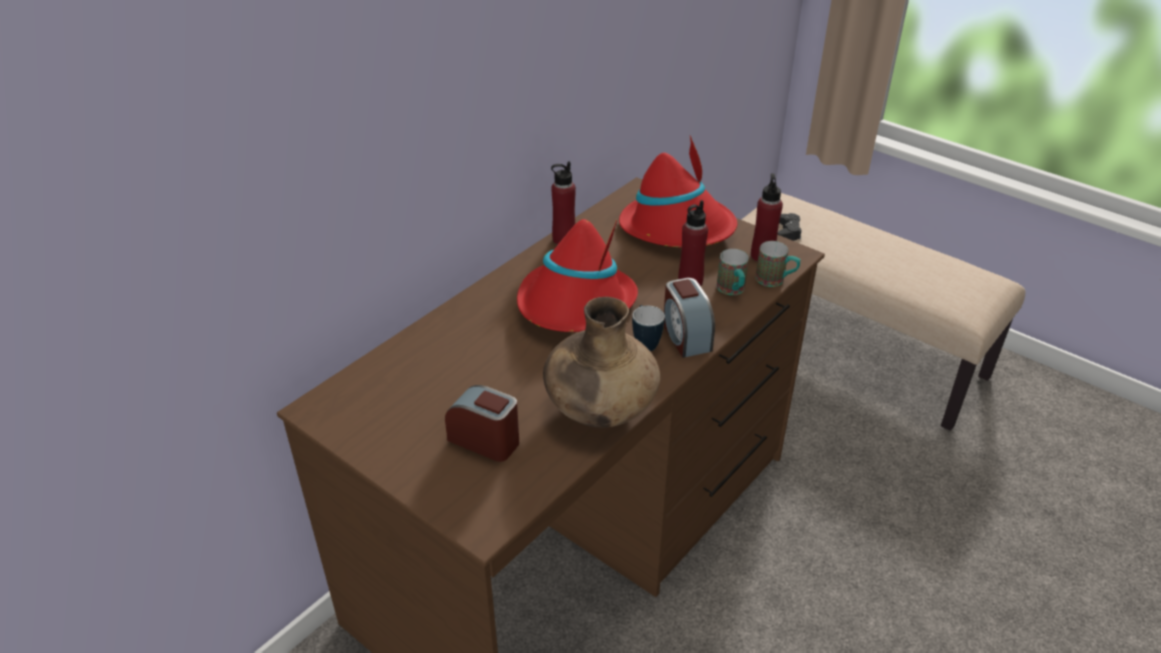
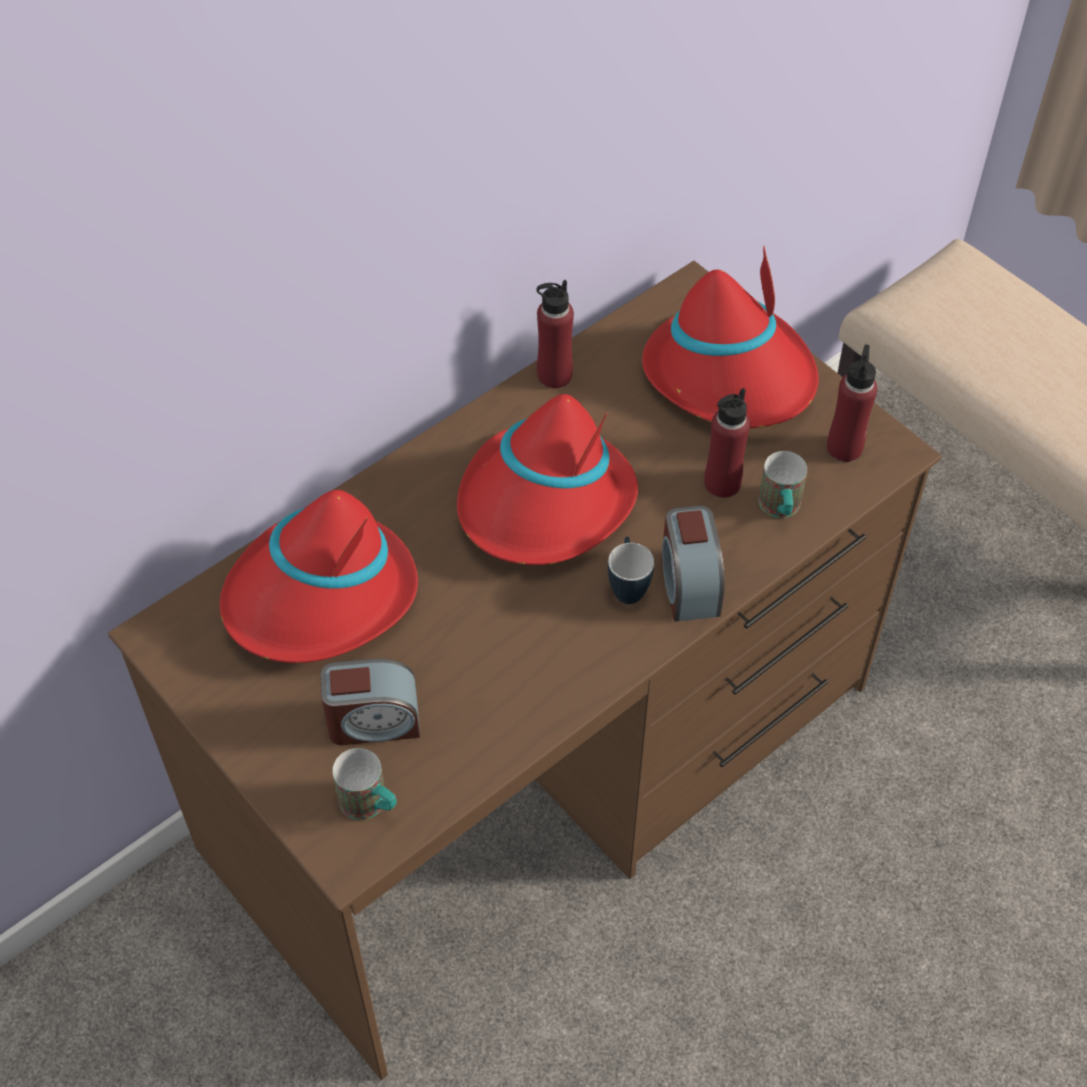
camera: 10 degrees right, 15 degrees up
(431, 372) = (320, 596): none -> red hat
(485, 440) = (373, 721): alarm clock -> alarm clock turned 135 degrees clockwise
(599, 410) = (537, 696): brown vase -> none
(775, 280) = (850, 499): mug -> mug (370, 805)
(787, 231) = (950, 328): black game controller -> none

